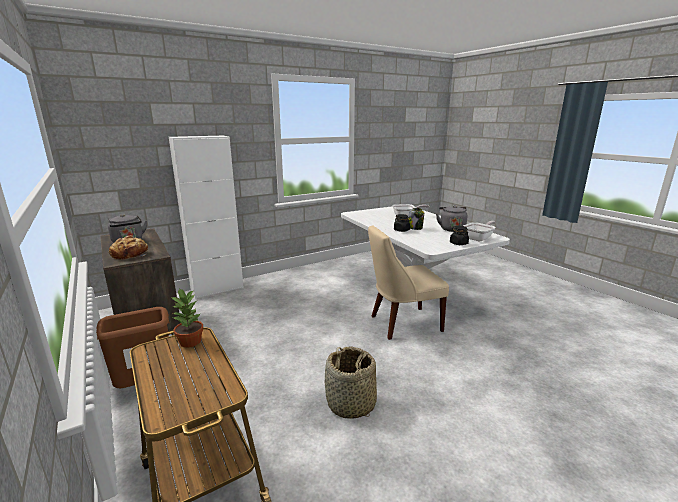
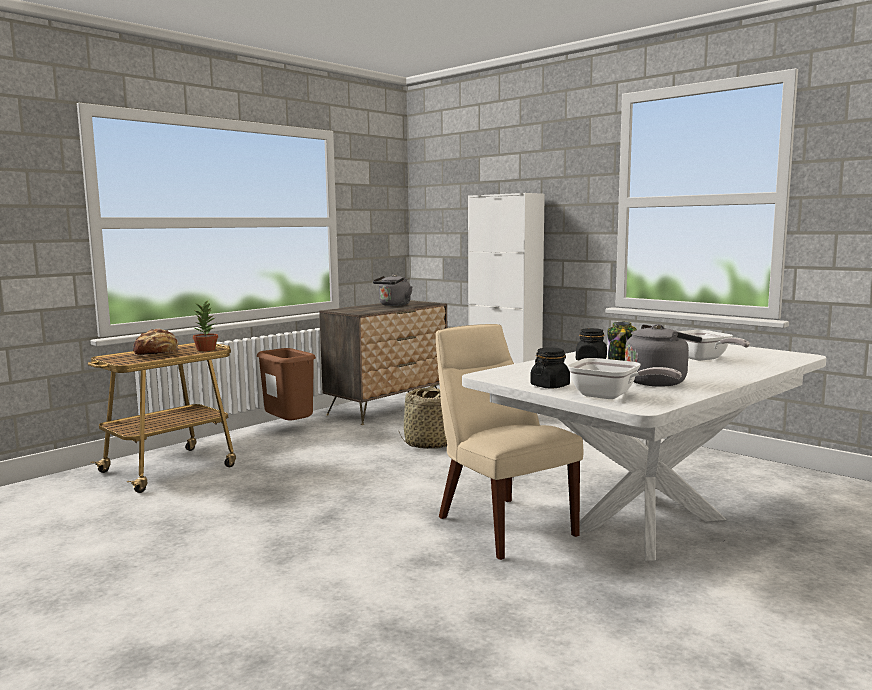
camera: 75 degrees right, 10 degrees down
(130, 255) = (356, 309): bread -> bread (157, 354)
(351, 404) = (274, 508): basket -> basket (428, 444)

